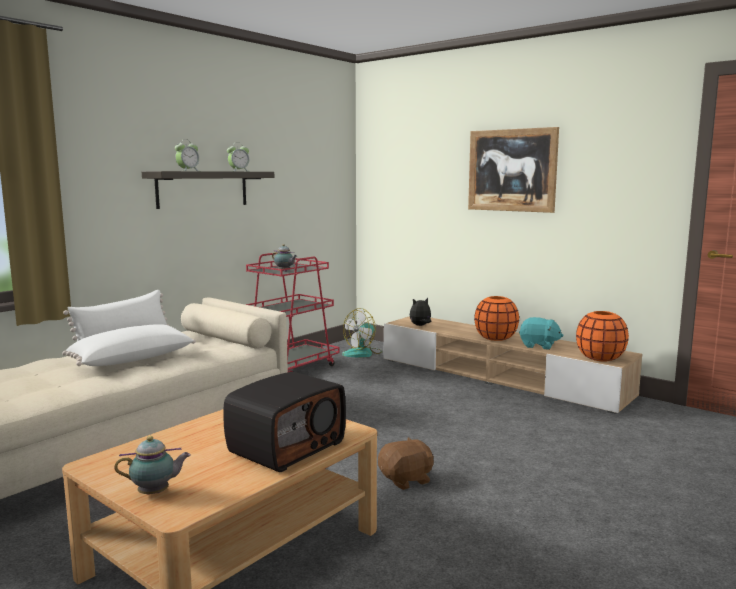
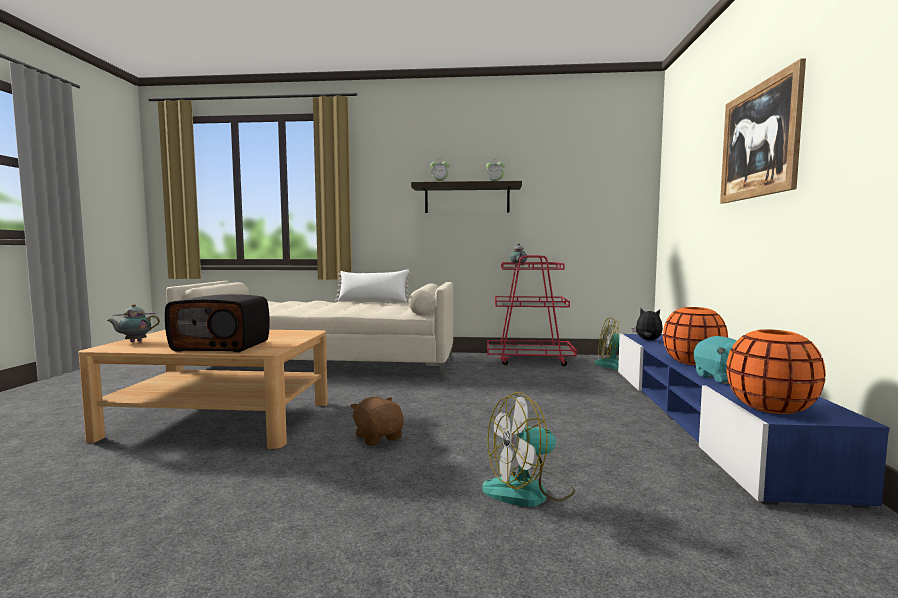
camera: 55 degrees right, 5 degrees down
(133, 361) = (342, 307): white pillow -> none
(156, 493) = (134, 342): teapot -> teapot turned 120 degrees clockwise
(406, 480) = (378, 437): brown plush toy -> brown plush toy turned 150 degrees counterclockwise
(500, 378) = (703, 419): beige tv stand -> blue tv stand
(556, 459) = (529, 491): none -> fan

